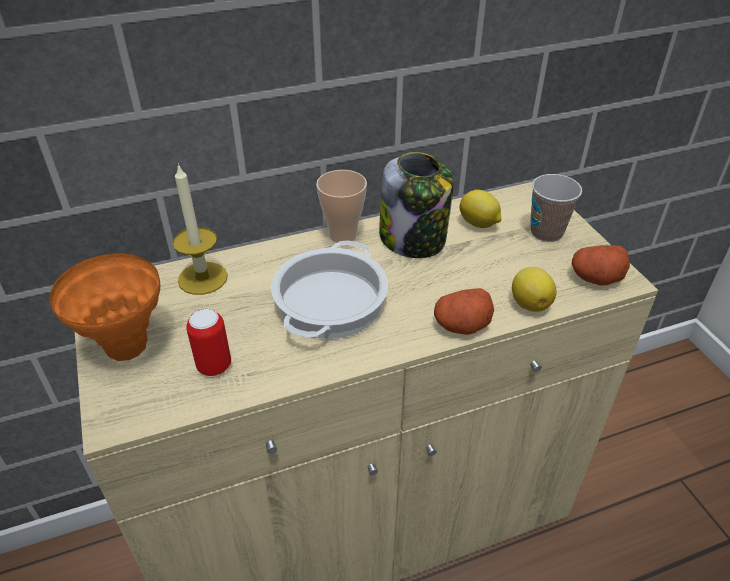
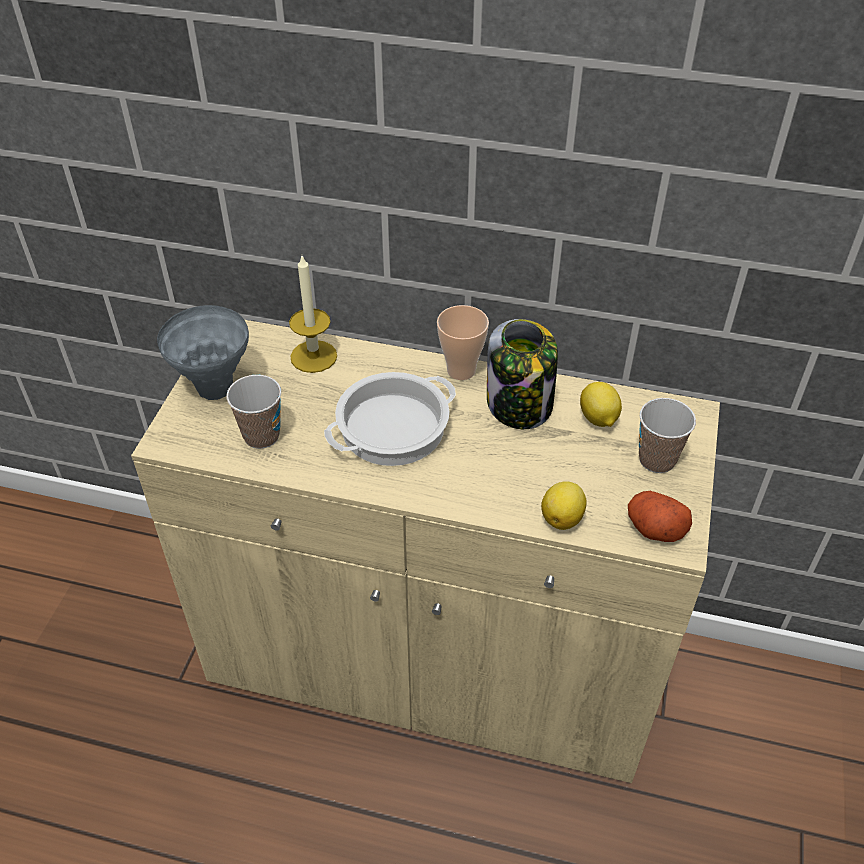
camera: 35 degrees right, 5 degrees up
(126, 348) = (214, 389): orange vase -> grey vase
(214, 366) = (261, 436): can -> cup
(462, 325) = (481, 505): potato -> none

